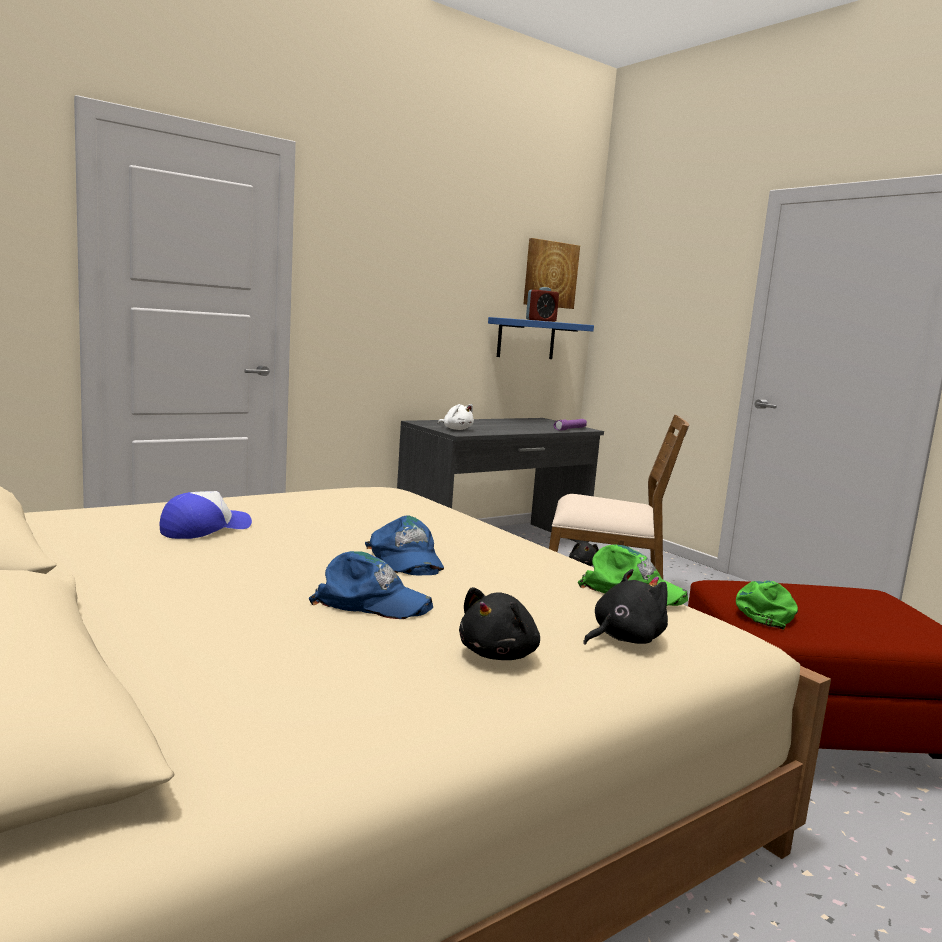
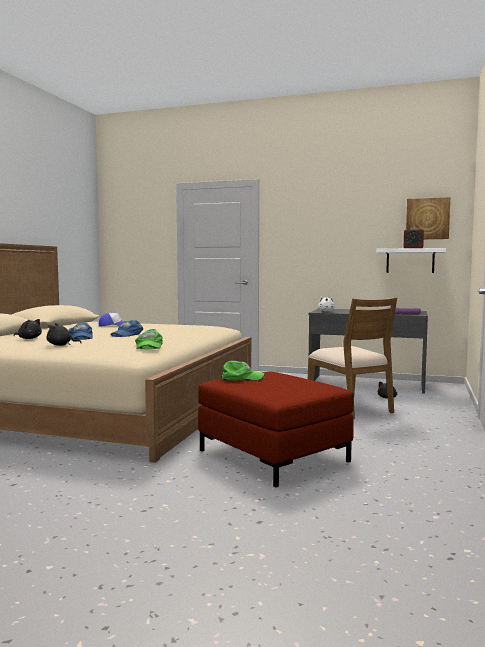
camera: 55 degrees right, 5 degrees down
(526, 339) = (410, 261): blue shelf -> white shelf
(623, 638) = (96, 349): black plush toy -> black plush toy (29, 338)

